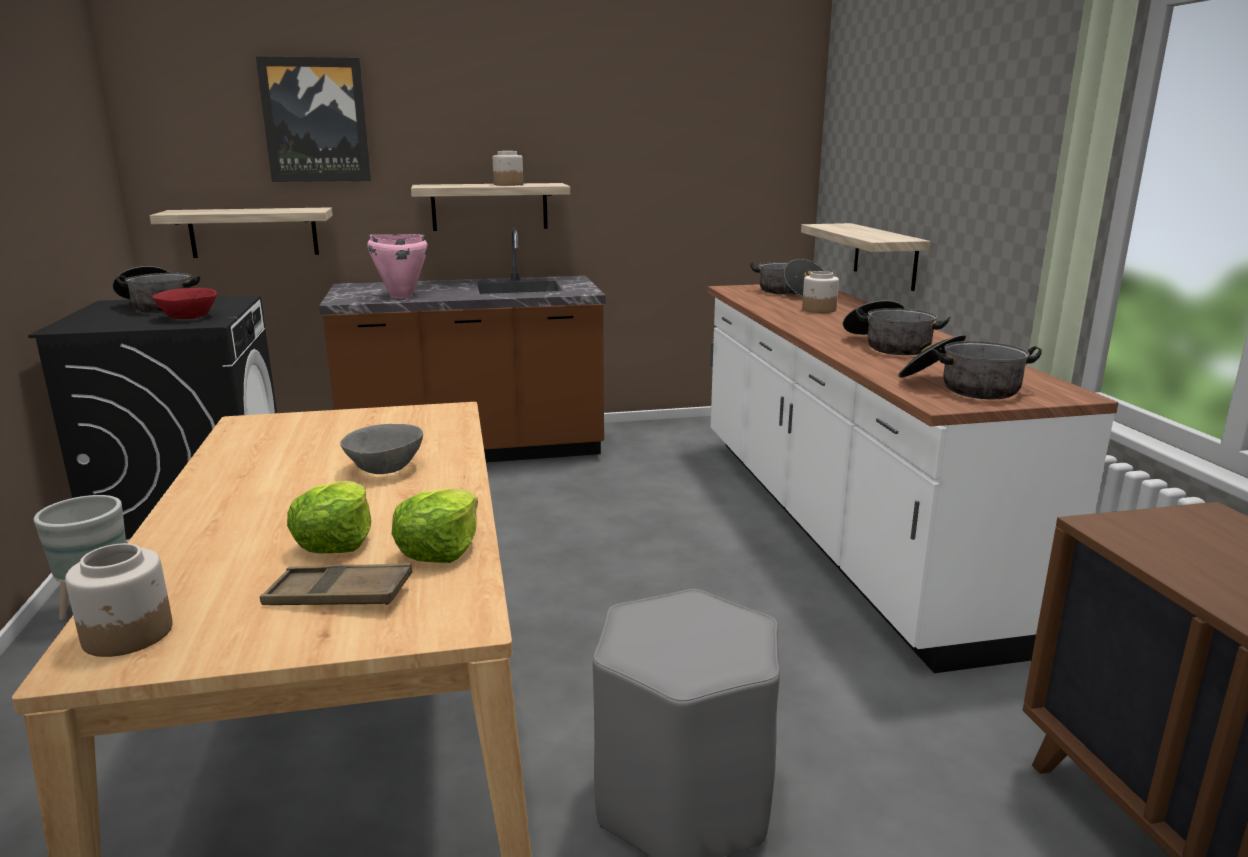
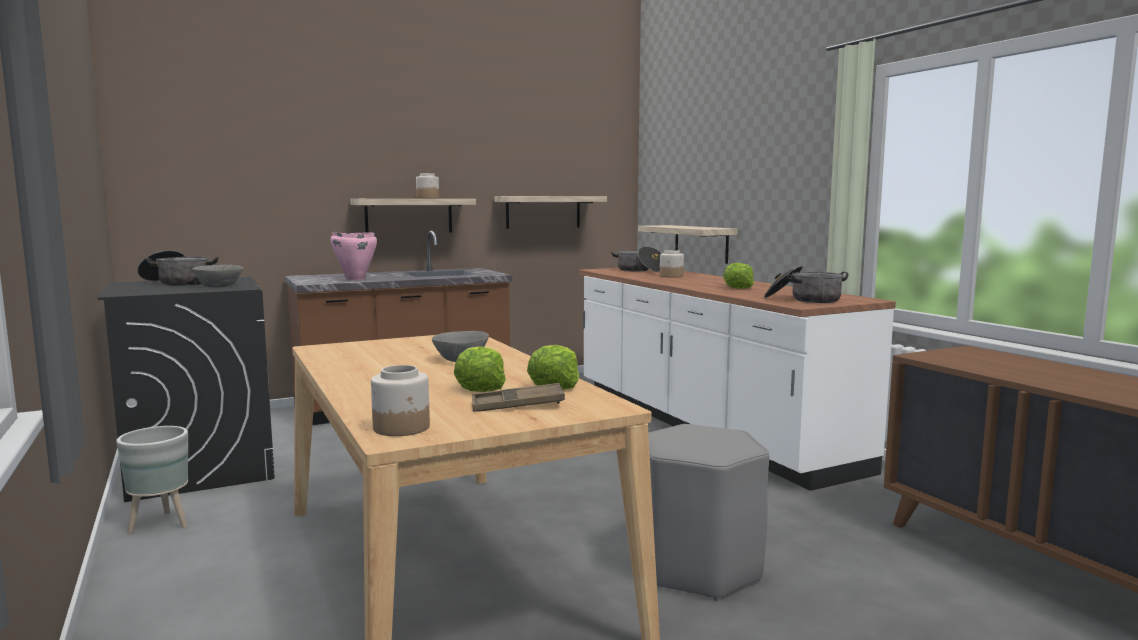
camera: 15 degrees left, 10 degrees down
(188, 317) = (218, 286): red bowl -> grey bowl
(254, 232) = (220, 235): shelf -> shelf (543, 212)
(315, 120) = (276, 148): picture -> none
(888, 345) = (738, 287): cooking pot -> lettuce

